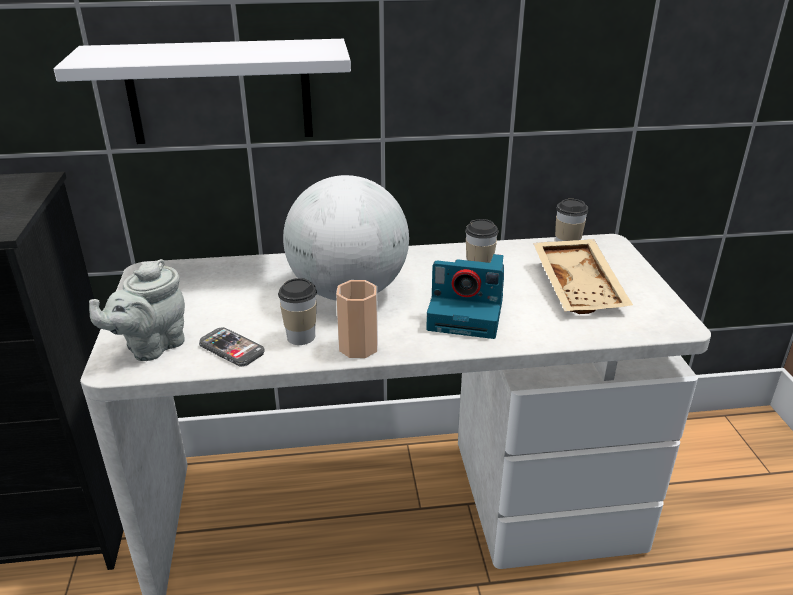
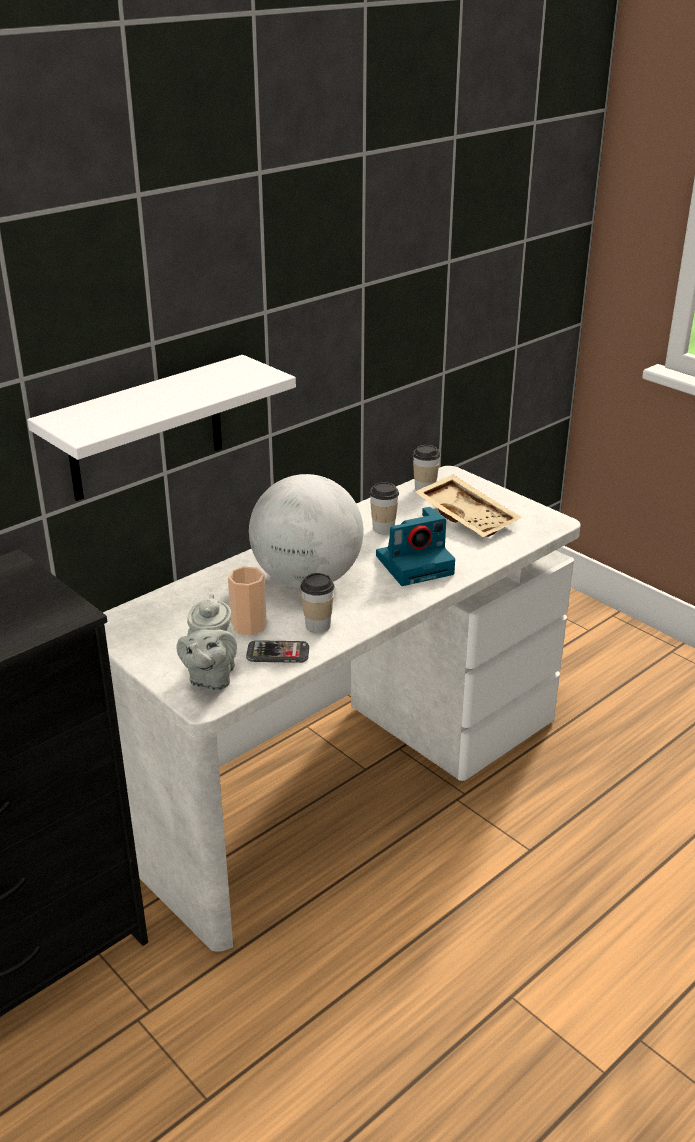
camera: 35 degrees left, 0 degrees up
(358, 347) = (370, 616): cup -> cup (248, 625)

